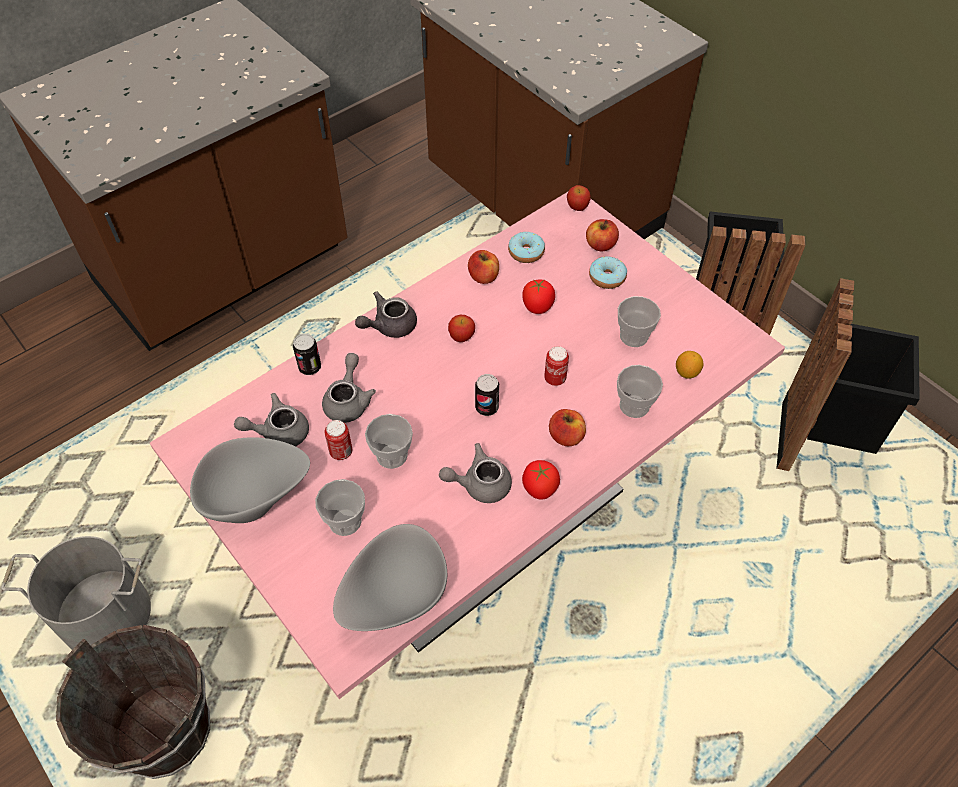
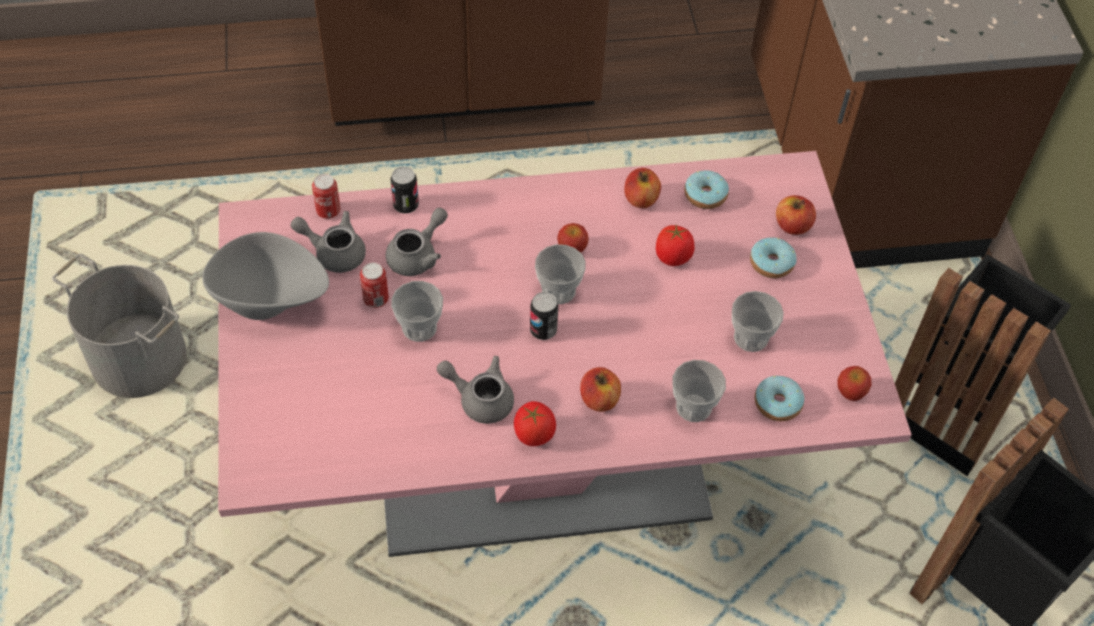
camera: 30 degrees right, 0 degrees up
(165, 730) = (122, 491): brown bucket -> none
(345, 521) = (333, 364): cup -> cup (558, 290)
(389, 326) = (509, 203): grey teapot -> none
(395, 599) = (326, 458): grey bowl -> none
(555, 379) = (633, 338): can -> can (328, 211)
(577, 207) = (800, 173): apple -> apple (850, 392)
(686, 372) = (777, 403): lemon -> donut

